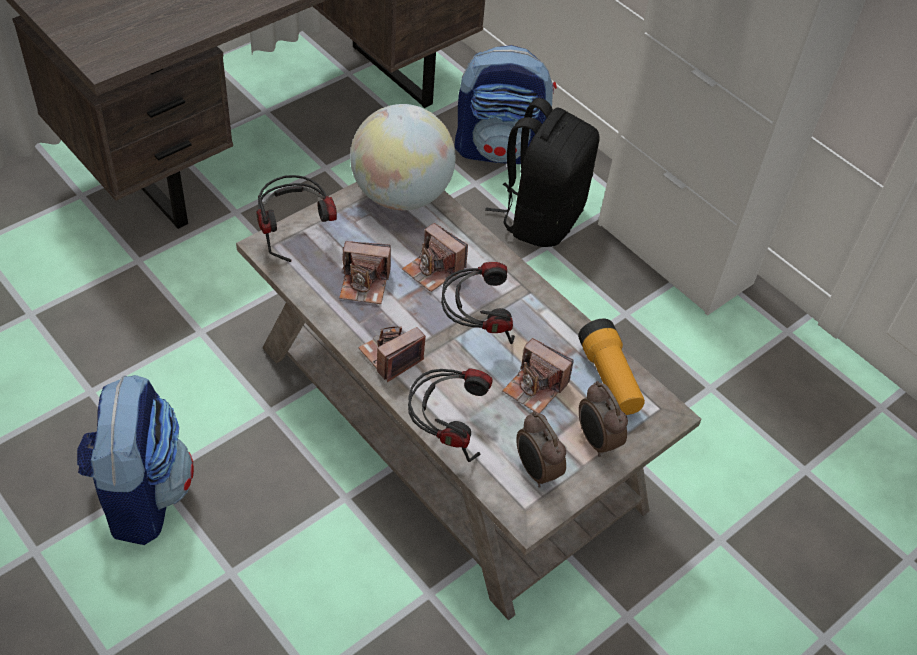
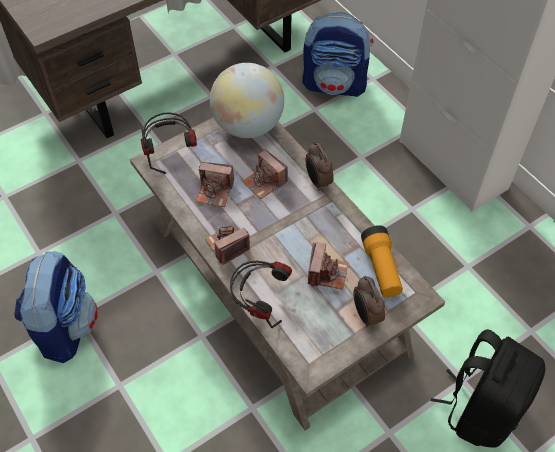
camera: 10 degrees right, 5 degrees up
(476, 326) = (290, 225): headphones -> none
(535, 387) = (327, 273): camera -> camera turned 120 degrees counterclockwise
(536, 471) = (320, 336): alarm clock -> alarm clock (317, 181)
(540, 217) = (358, 135): black backpack -> black backpack (480, 408)

